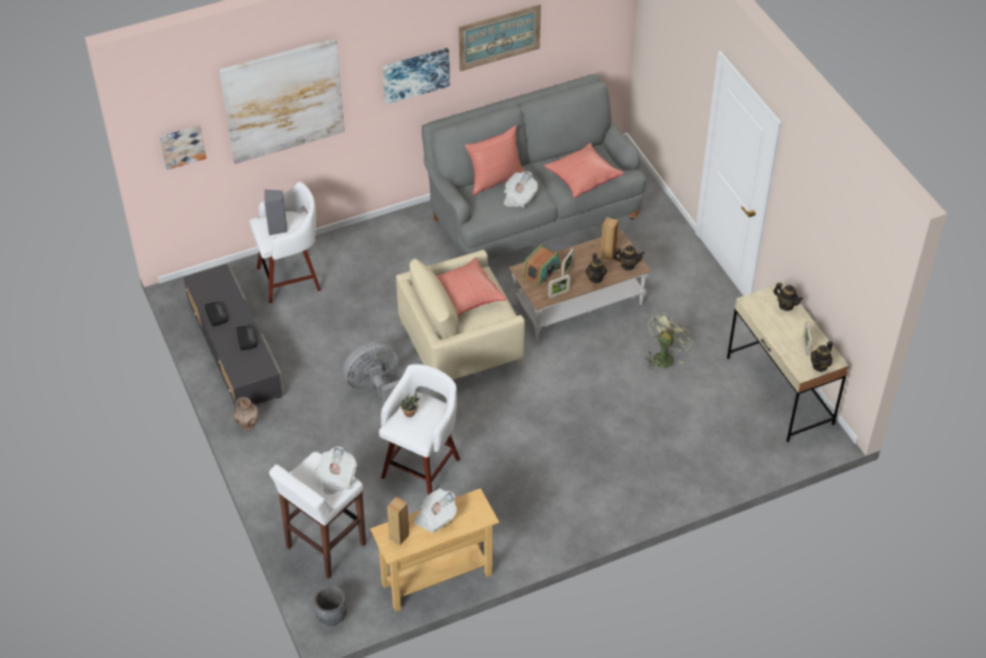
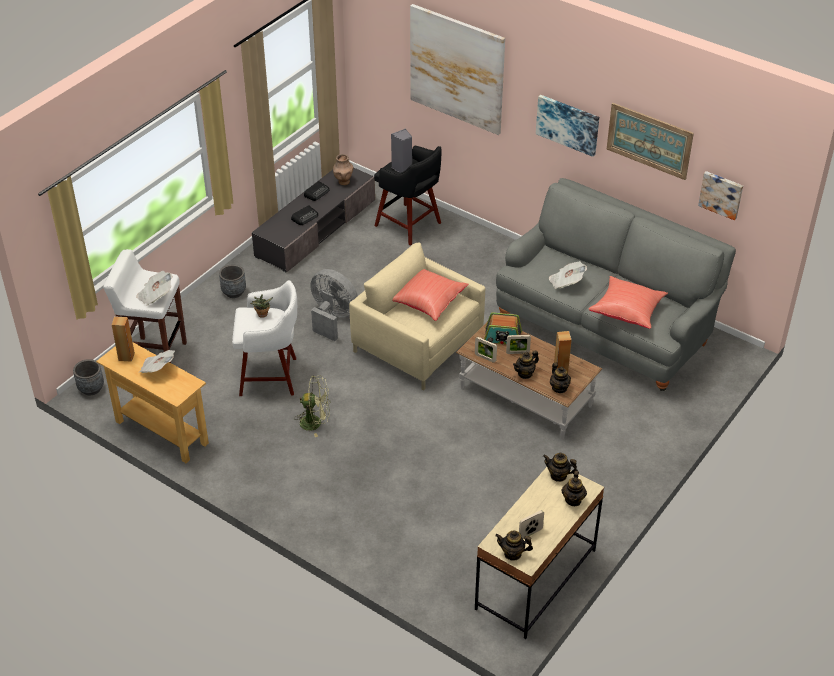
camera: 60 degrees right, 5 degrees down
(182, 146) = (378, 55): picture -> picture (721, 194)
(247, 425) = (245, 267): brown vase -> brown vase (343, 182)
(278, 448) = (234, 292): none -> grey planter
(291, 278) = (409, 225): white stool -> black stool
(495, 179) = (575, 261): red pillow -> none
(664, 356) = (511, 479): green fan -> green fan (315, 422)
(755, 302) = (558, 475): none -> teapot

